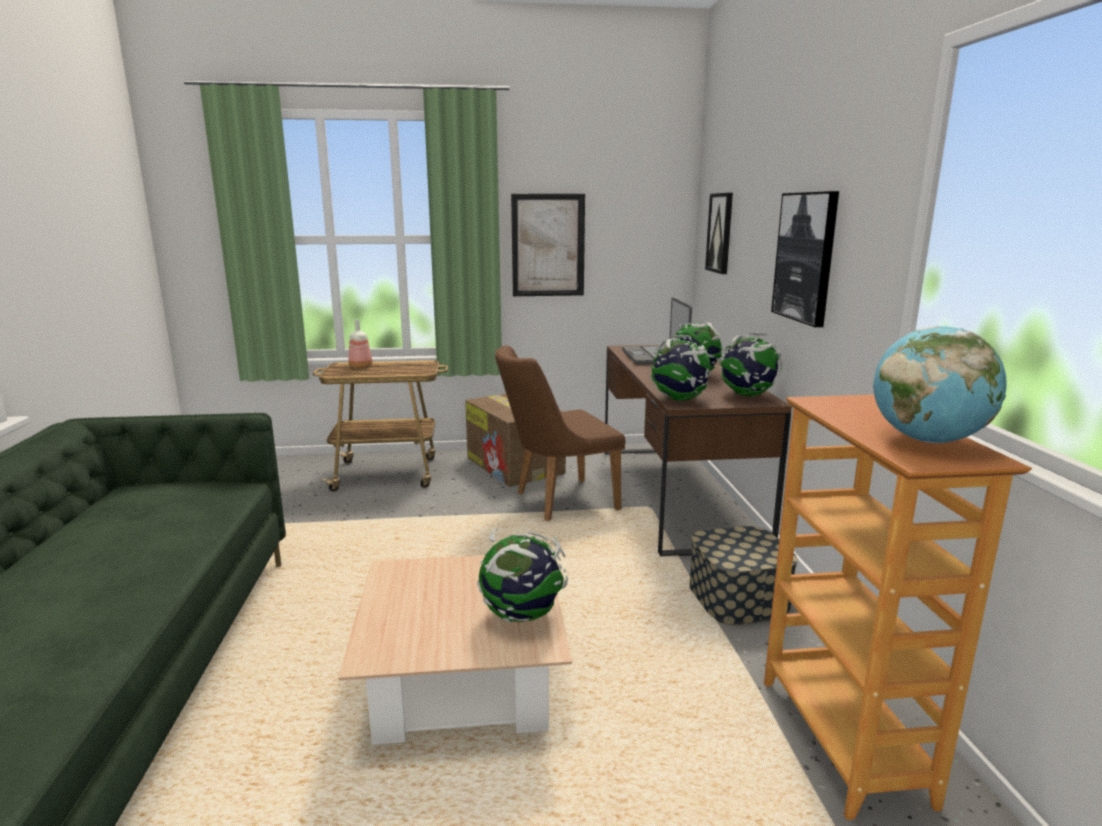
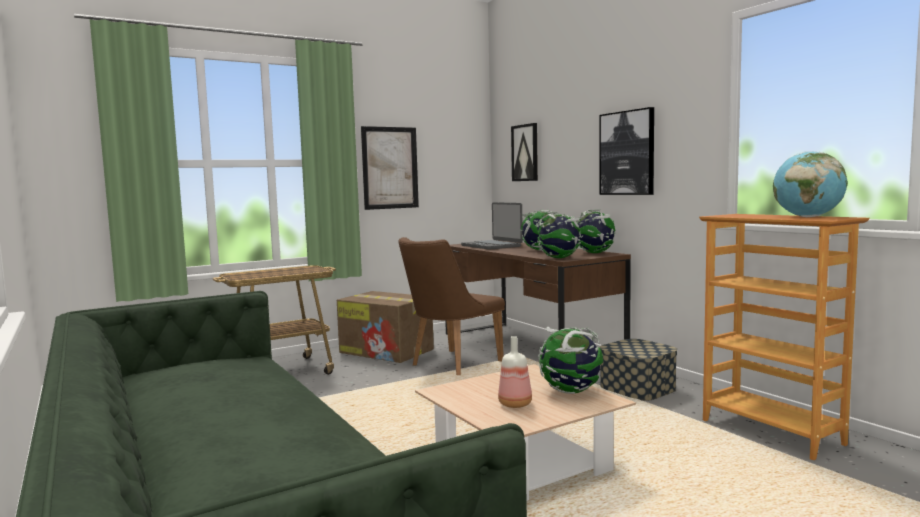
camera: 25 degrees left, 10 degrees down
(361, 367) = (254, 273): bottle -> bottle (516, 404)

